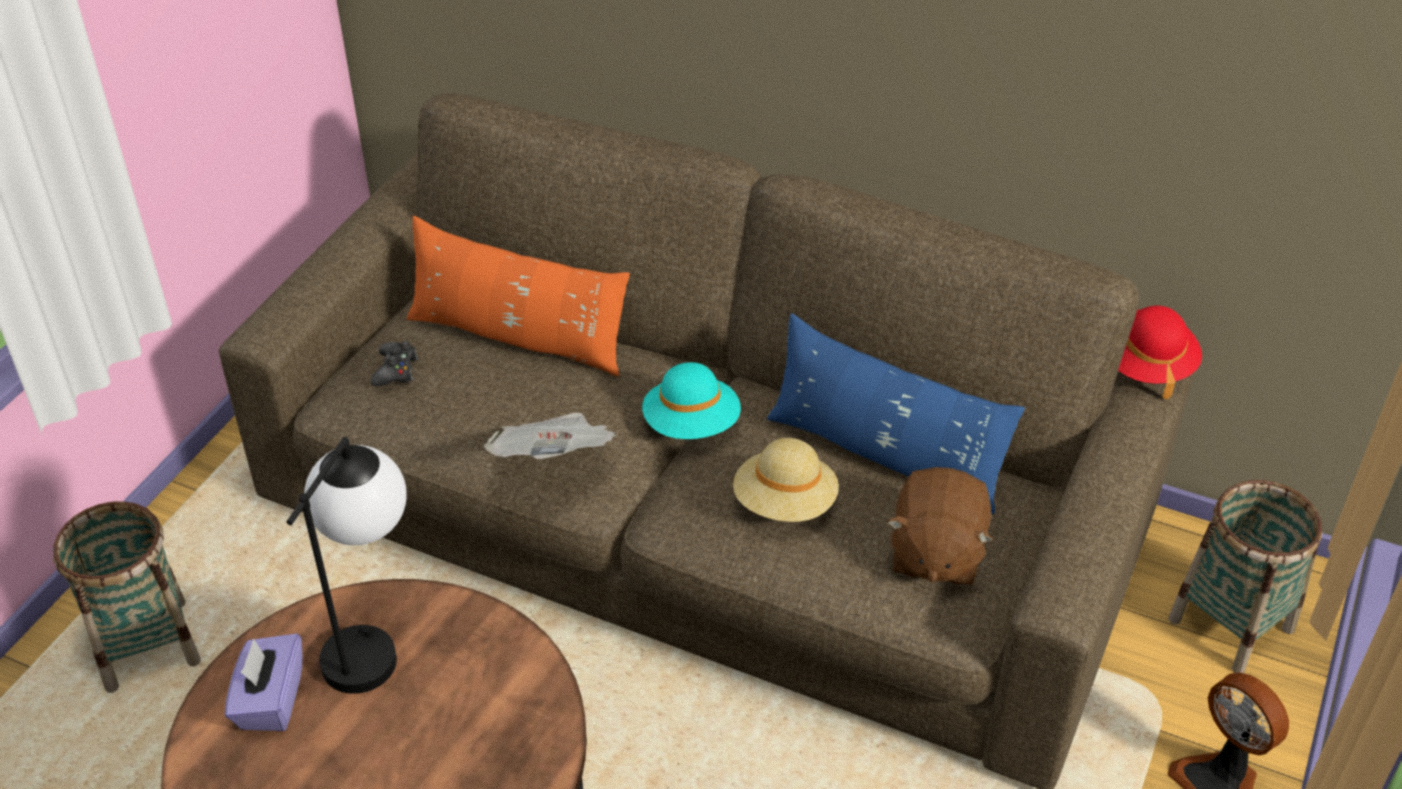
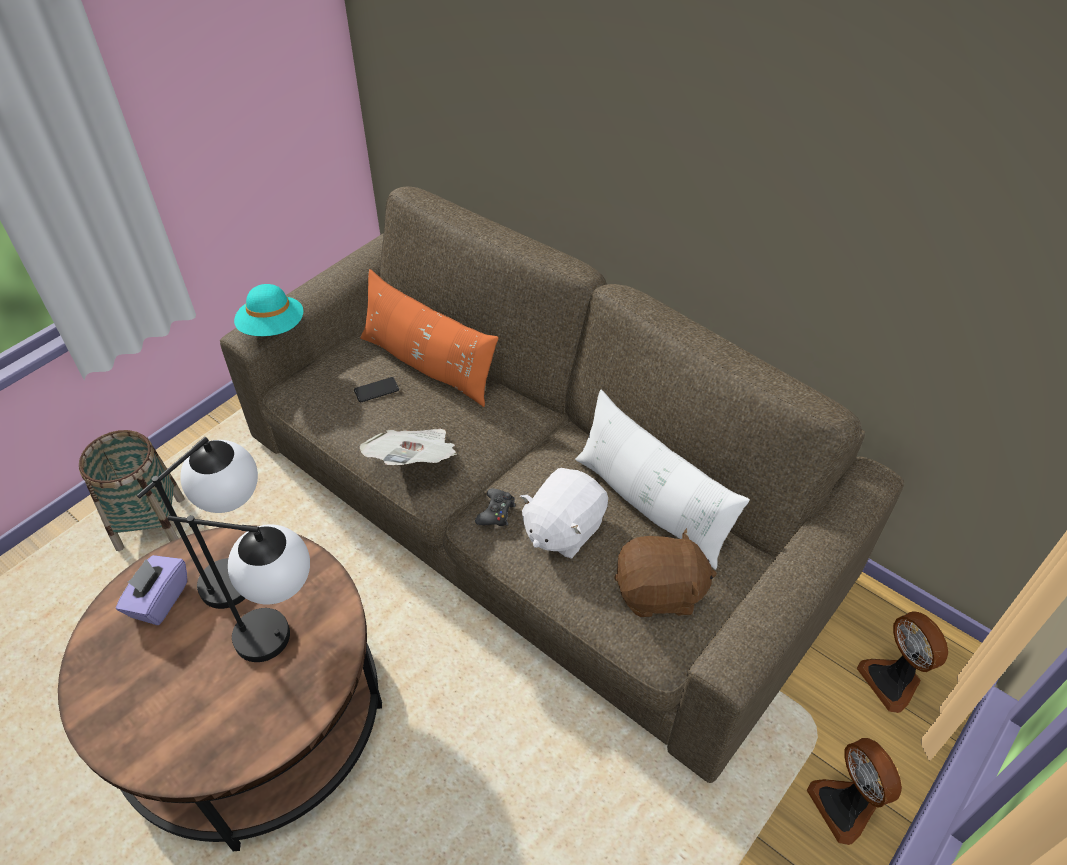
camera: 15 degrees right, 5 degrees up
(396, 370) = (336, 374): black game controller -> black game controller (496, 512)
(463, 380) = (376, 390): none -> phone
(470, 710) = (285, 640): none -> table lamp
(691, 425) = (522, 453): turquoise hat -> turquoise hat (273, 328)
(785, 504) = (563, 529): beige hat -> white plush toy
(885, 455) = (651, 504): blue pillow -> white pillow
(935, 553) = (659, 592): brown plush toy -> brown plush toy turned 120 degrees counterclockwise
(1144, 365) = (861, 480): red hat -> none
(1231, 624) = (892, 680): basket -> fan

